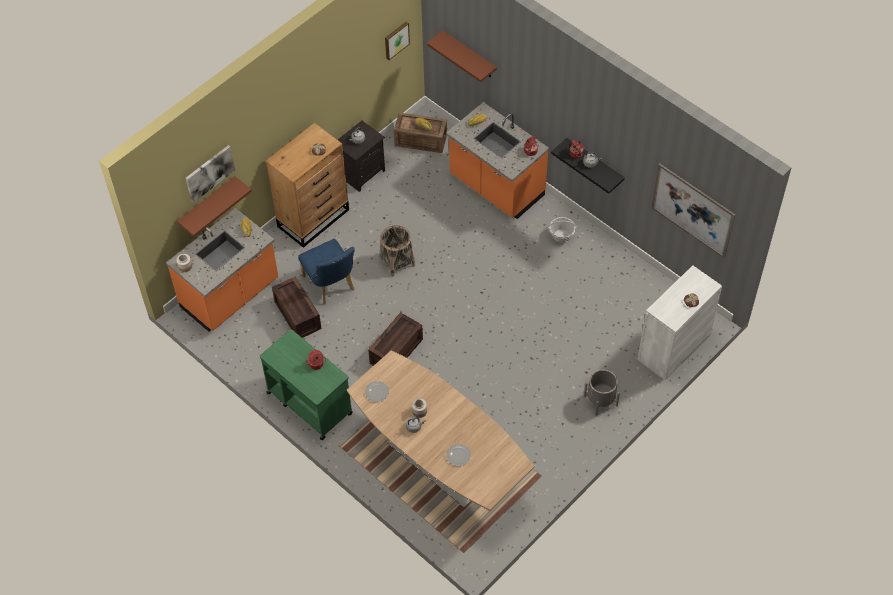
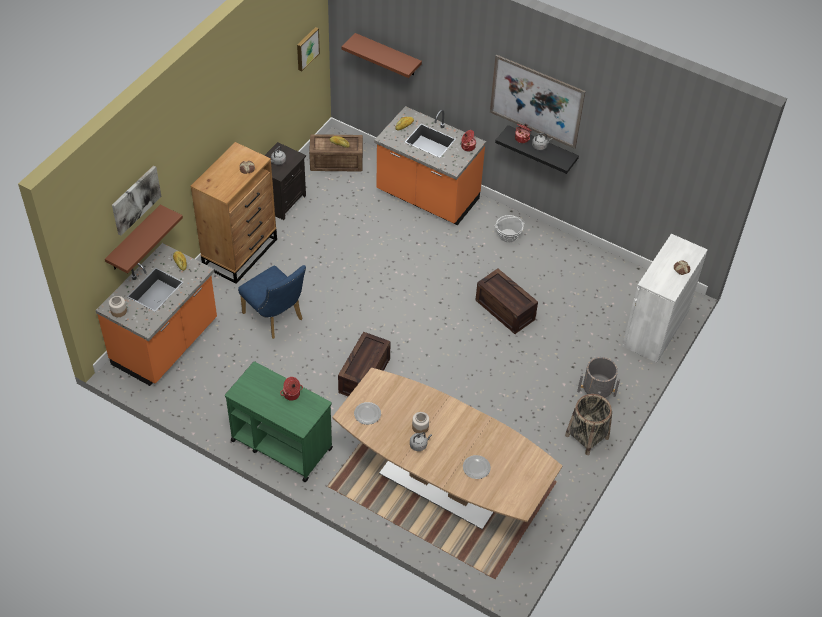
camera: 15 degrees left, 5 degrees down
(299, 315) = (247, 354): crate -> crate (506, 310)
(397, 262) = (342, 284): basket -> basket (586, 437)
(692, 210) = (663, 175): picture -> picture (536, 101)

